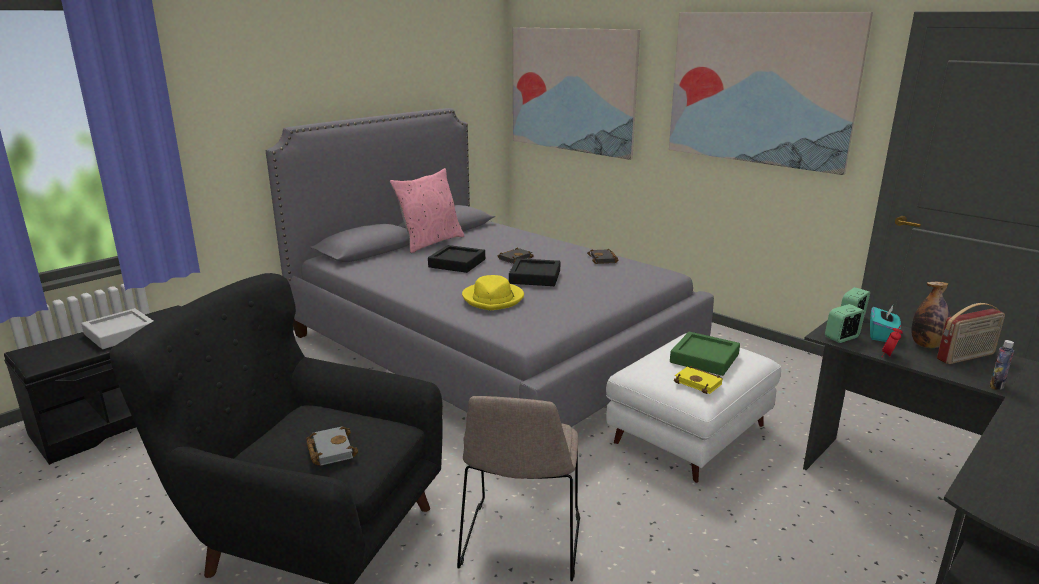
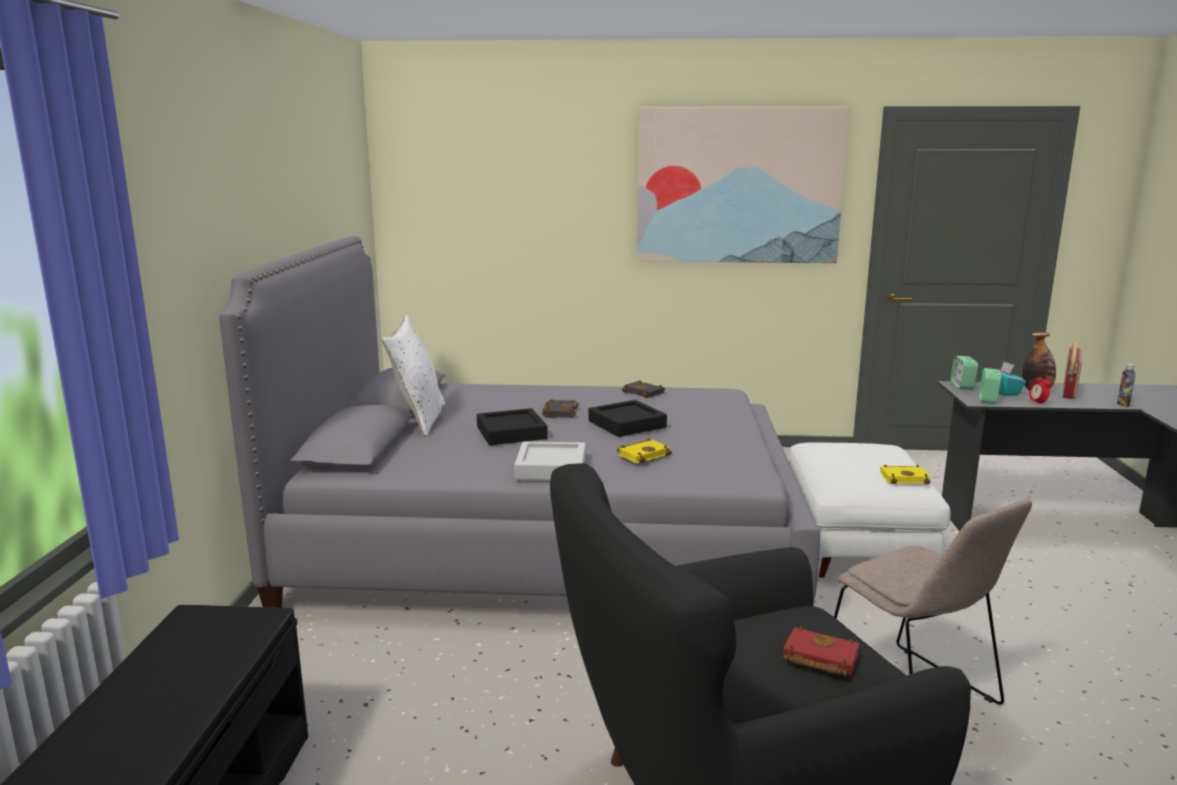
camera: 40 degrees left, 5 degrees down
(120, 333) = (177, 676): grey tray -> grey tray (551, 468)
(329, 449) = (818, 658): grey book -> red book
(430, 242) = (418, 420): pink pillow -> white pillow
(493, 299) = (644, 454): yellow hat -> yellow book
(572, 90) = (487, 203): picture -> none
(704, 358) = (866, 458): green tray -> none

